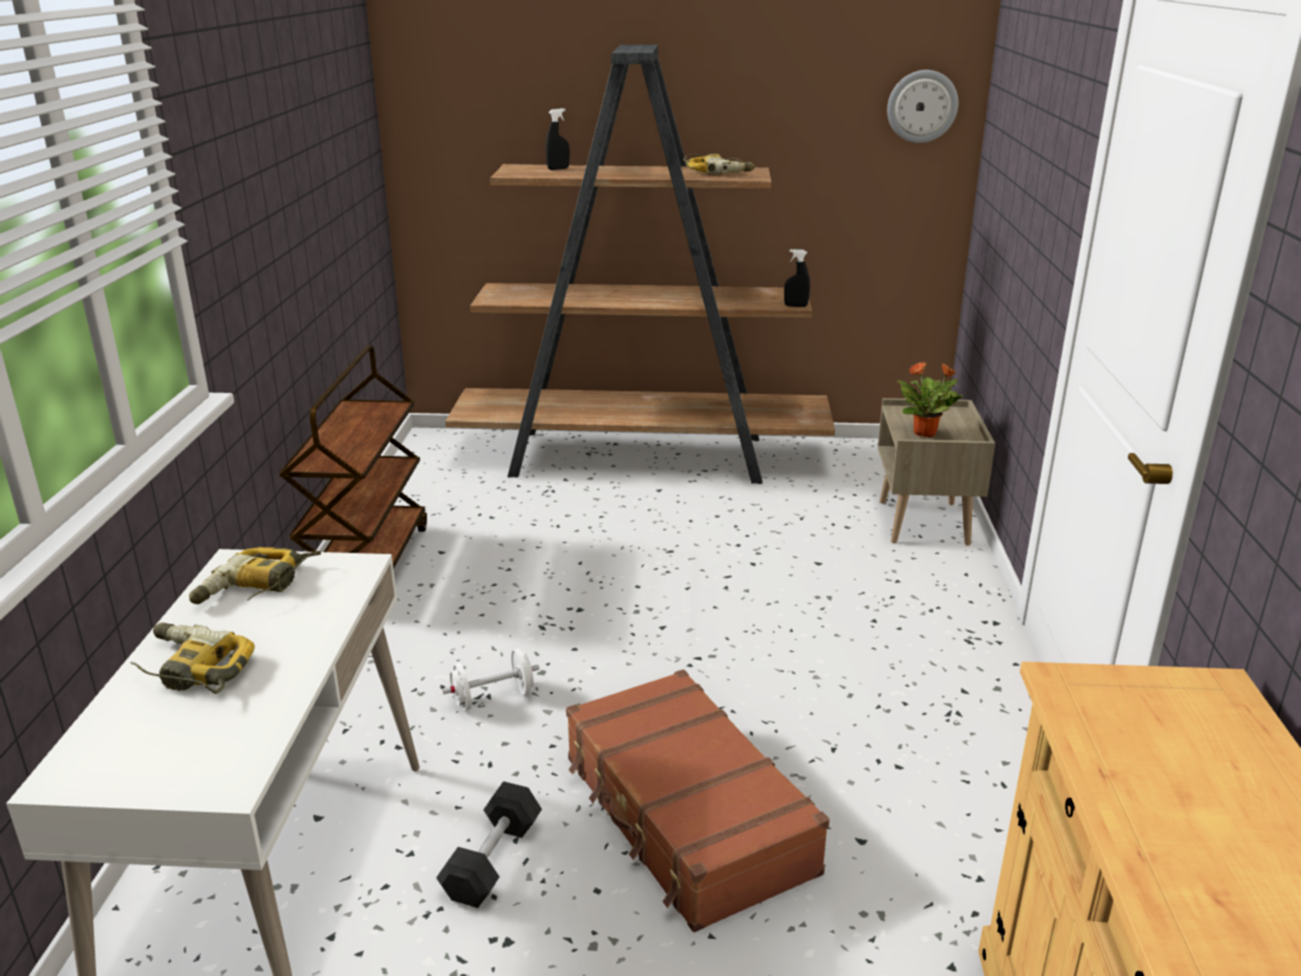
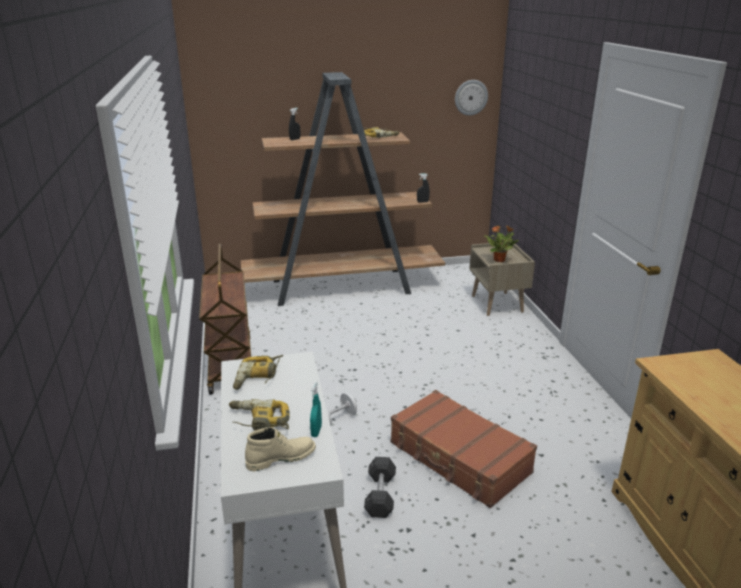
camera: 15 degrees left, 0 degrees up
(171, 747) = (281, 457): none -> beige boot
(275, 707) = (316, 431): none -> turquoise spray bottle

